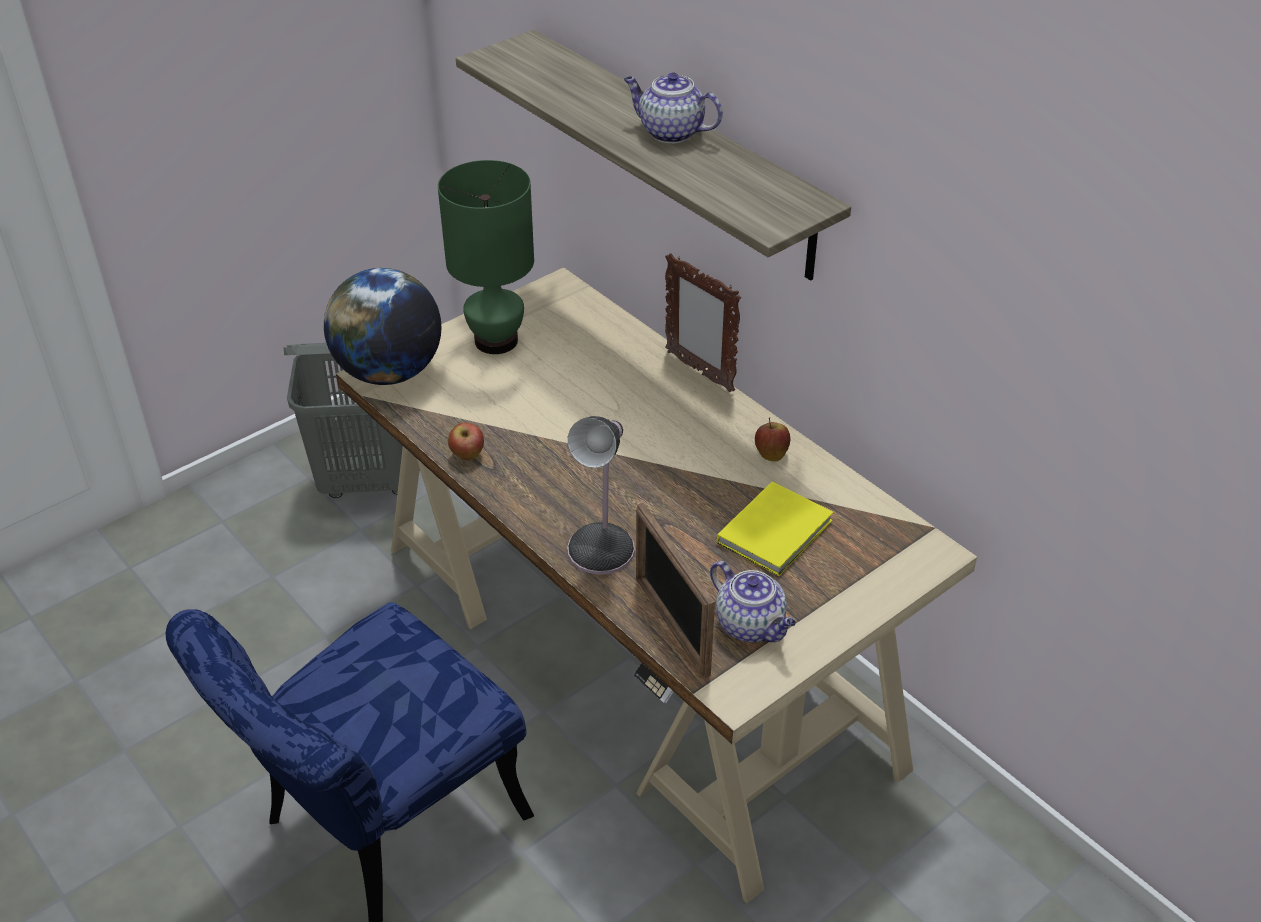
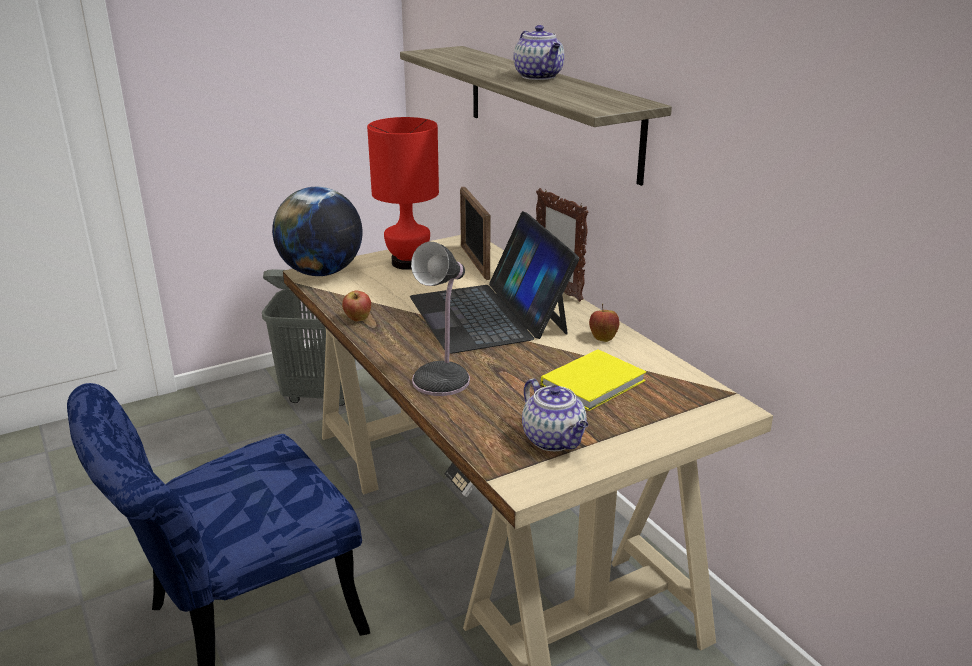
camera: 10 degrees right, 15 degrees down
(495, 340) = (408, 262): green table lamp -> red table lamp
(626, 429) = (489, 314): none -> laptop
(670, 132) = (539, 77): teapot -> teapot turned 150 degrees counterclockwise
(671, 625) = (483, 433): picture frame -> picture frame (474, 262)

